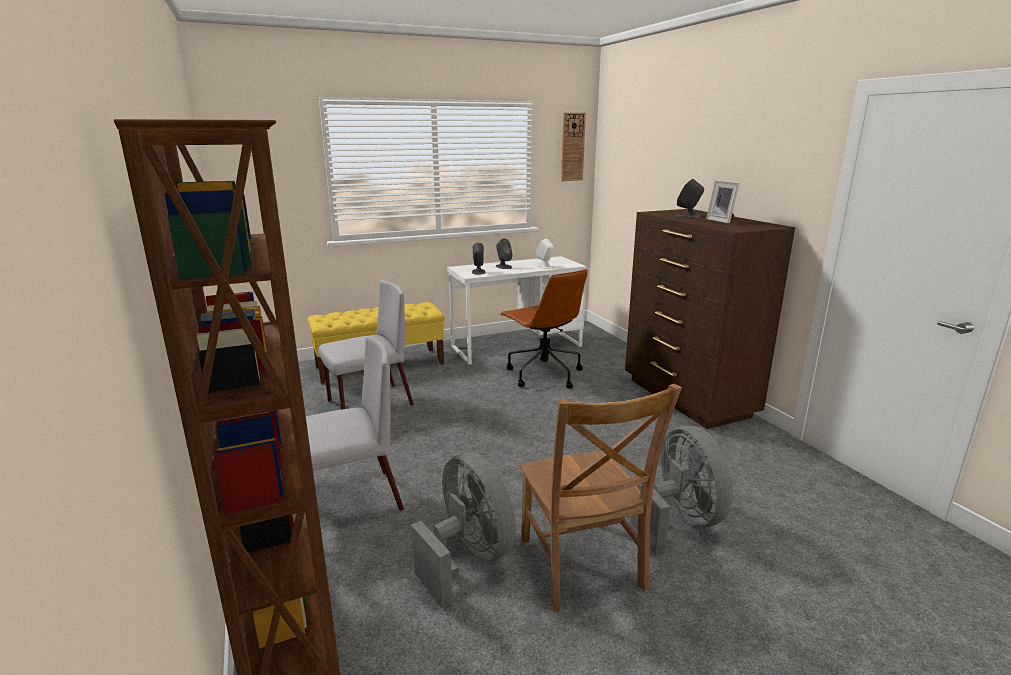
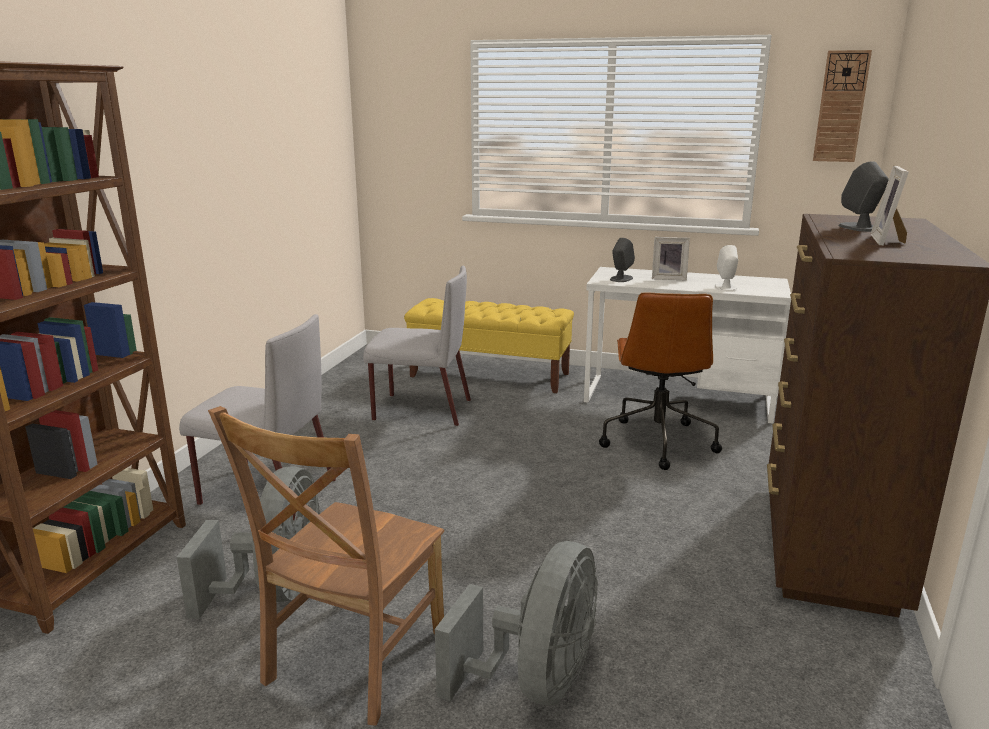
camera: 40 degrees right, 0 degrees up
(503, 266) = (668, 278): grey speaker -> picture frame

